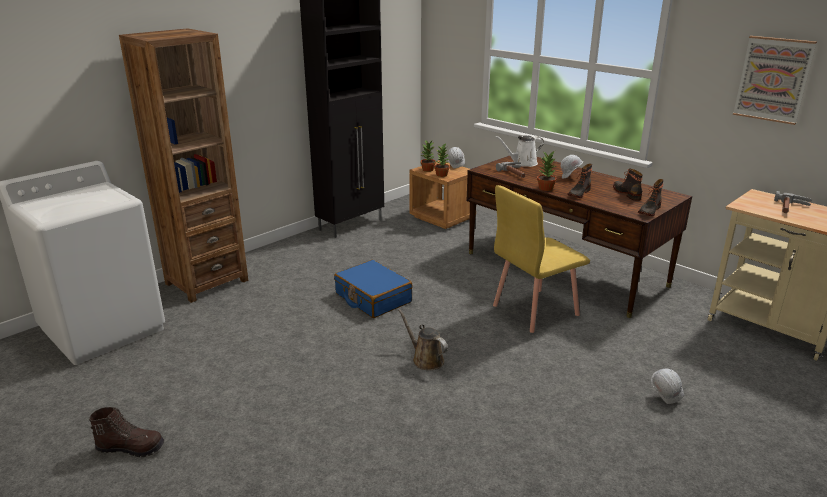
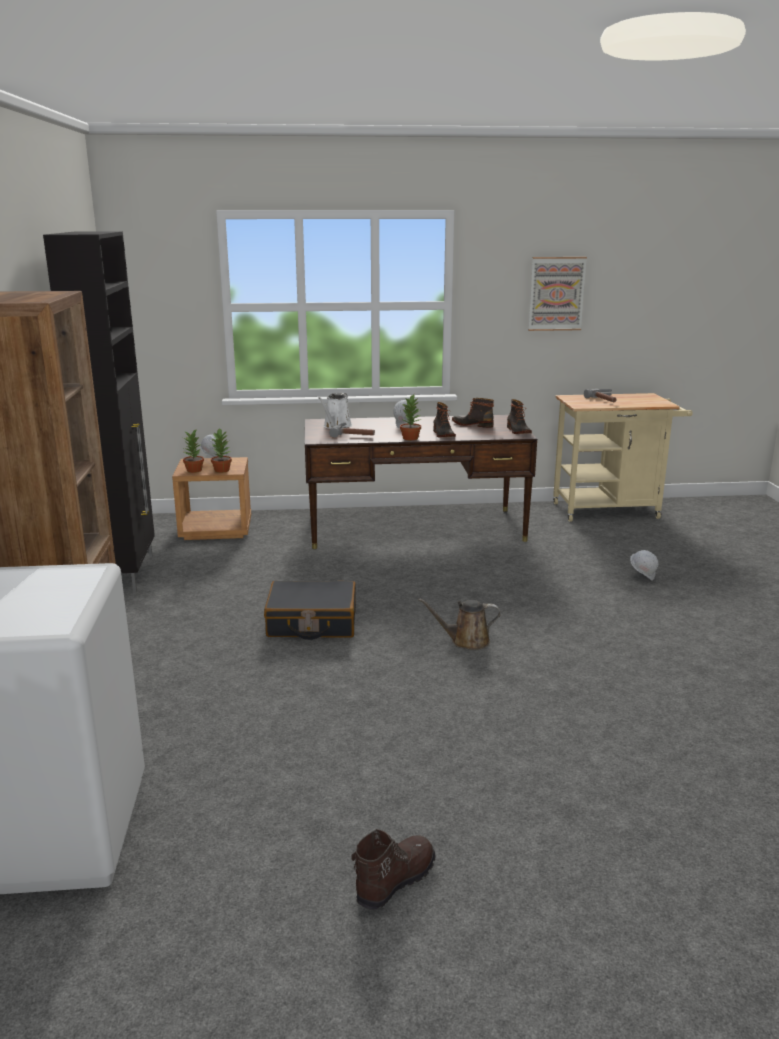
camera: 50 degrees left, 5 degrees down
(372, 298) = (312, 623): blue suitcase -> black suitcase
(534, 310) = (459, 566): yellow chair -> none

